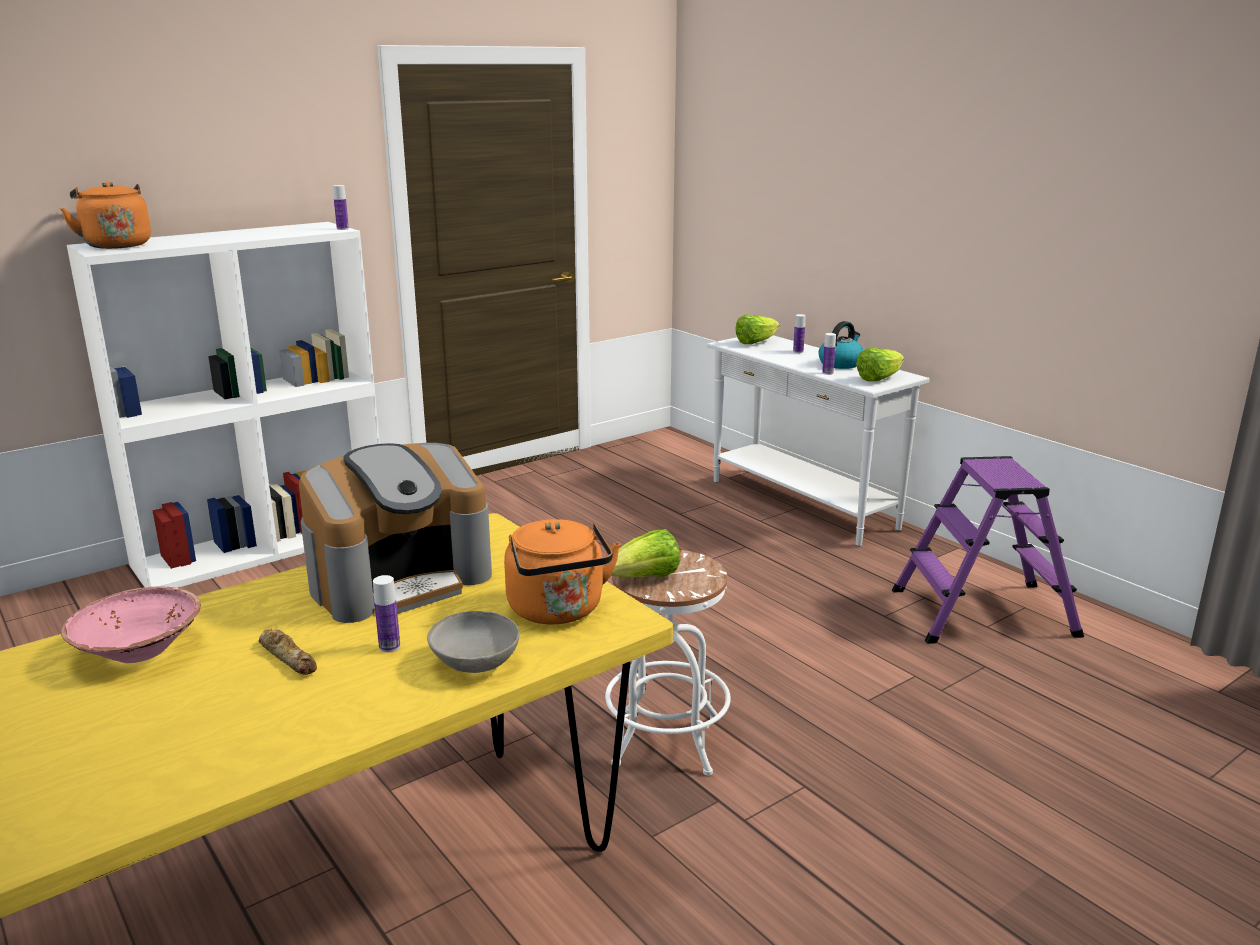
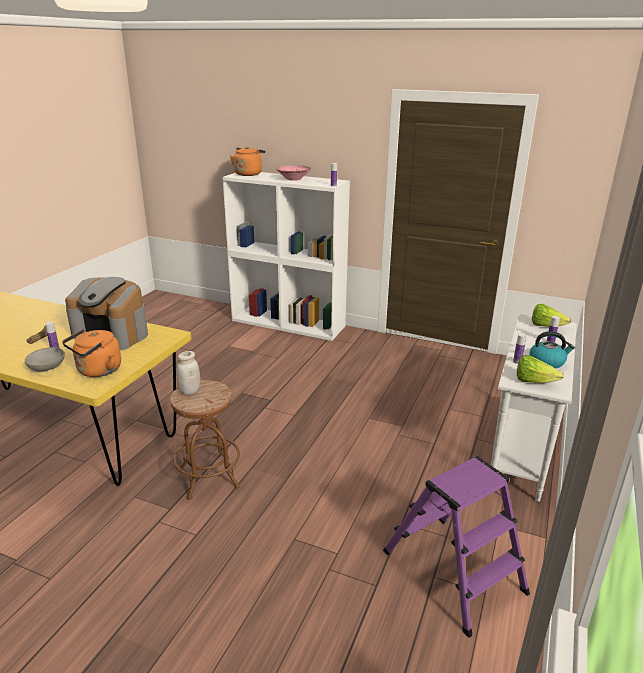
camera: 60 degrees right, 5 degrees up
(139, 650) = (40, 315): pink bowl -> pink bowl (293, 179)
(645, 579) = (189, 391): lettuce -> white jar
(667, 741) = (209, 478): white stool -> brown stool

